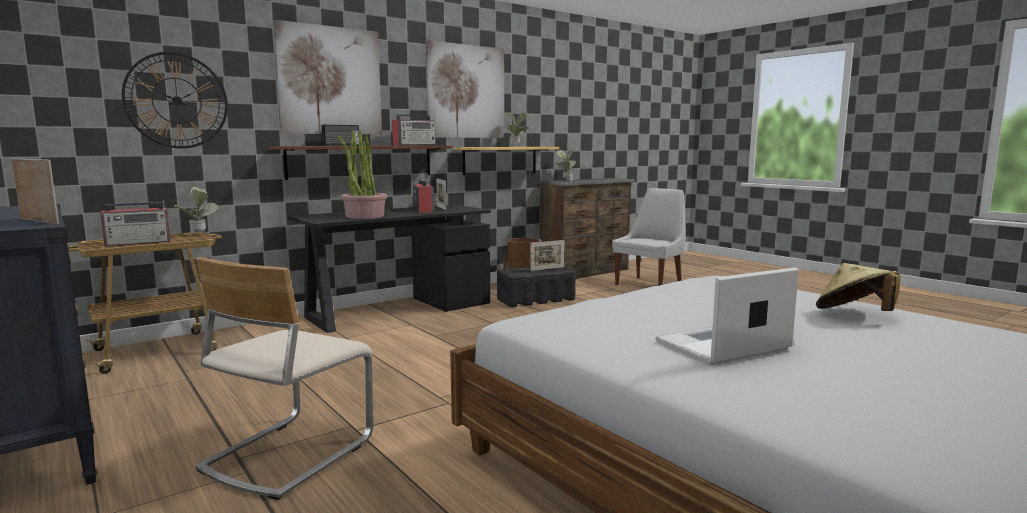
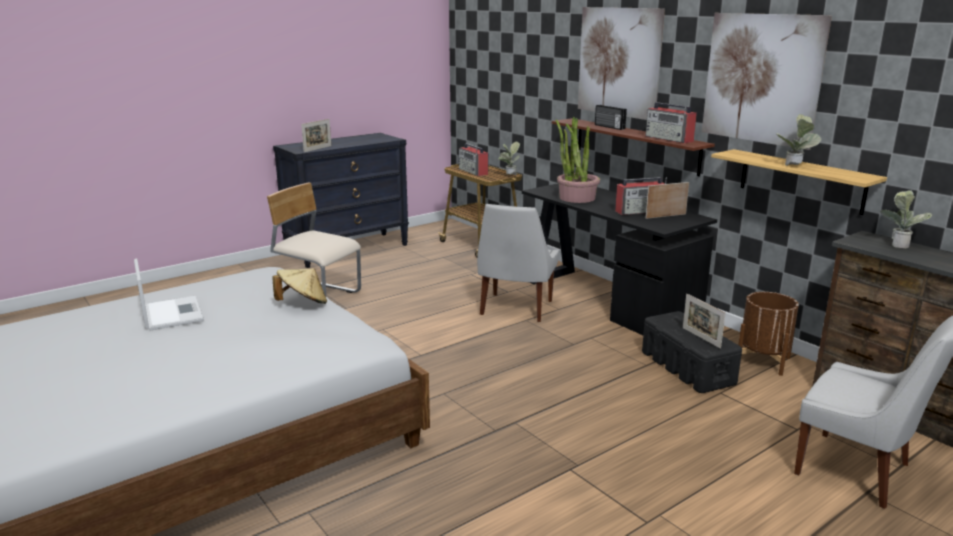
camera: 90 degrees right, 10 degrees up
(177, 100) = (528, 76): wall clock -> none
(404, 339) = (515, 309): none -> white chair
(854, 315) = (196, 371): beige hat -> beige hat (303, 303)

